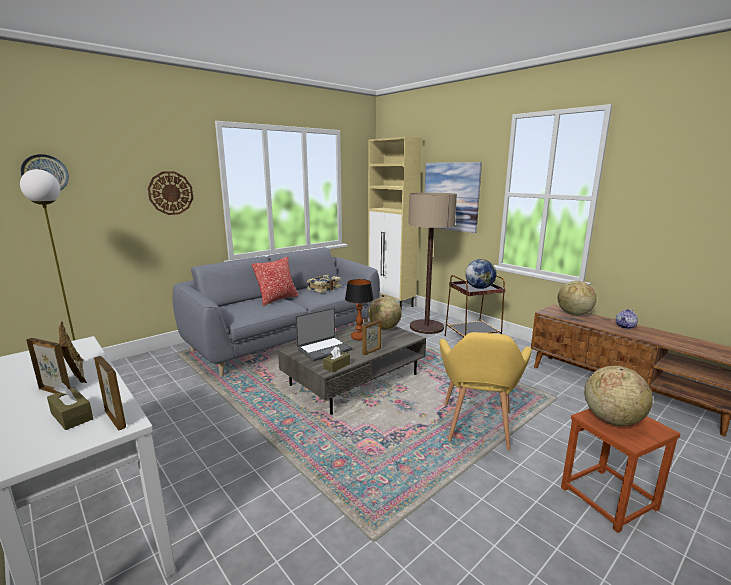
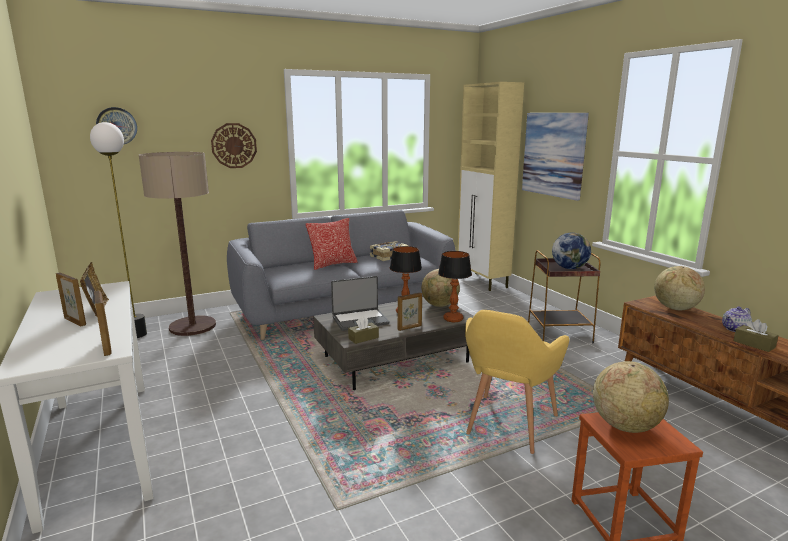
camera: 15 degrees right, 0 degrees up
(72, 416) = (77, 341): brown tissue box -> brown tissue box (754, 344)
(403, 339) = (453, 319): none -> table lamp
(426, 327) = (511, 312): floor lamp -> floor lamp (193, 326)

